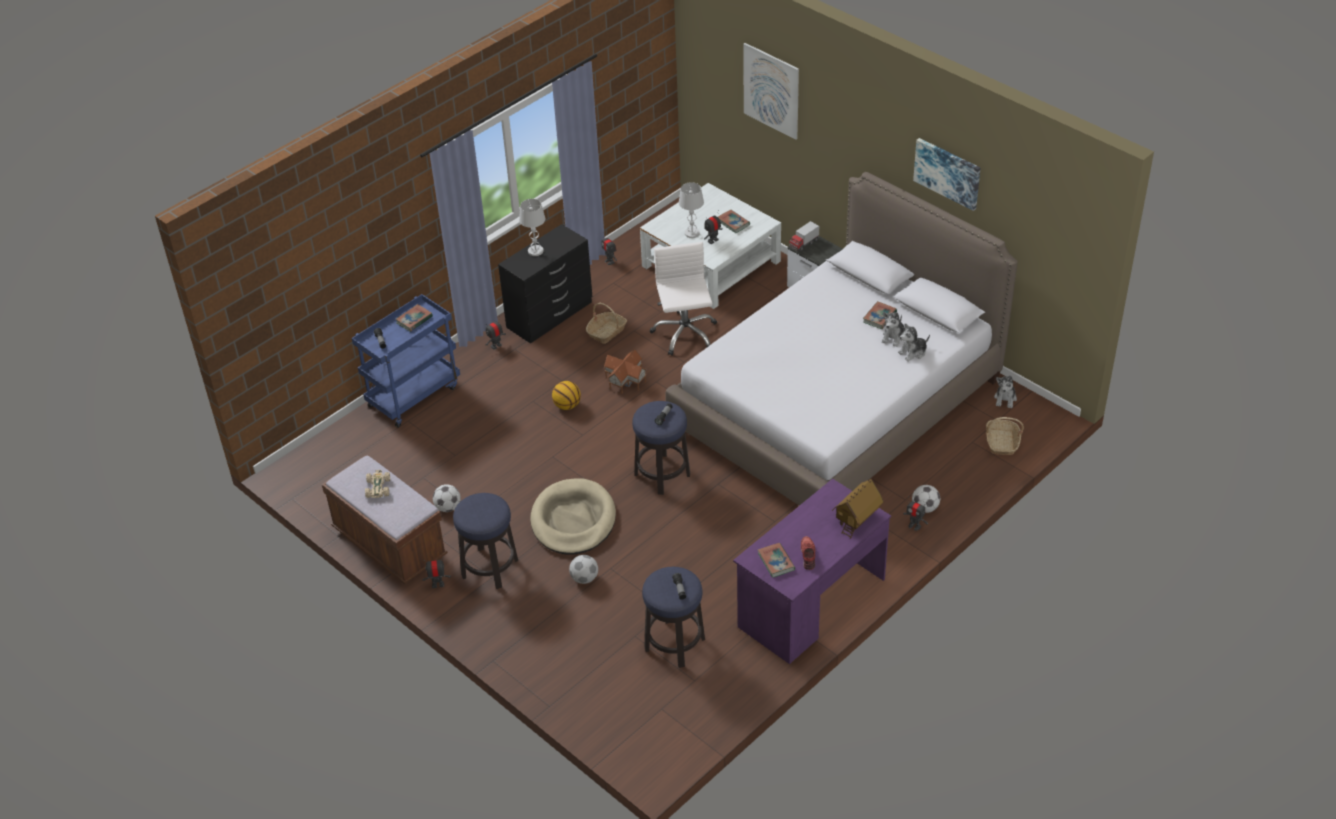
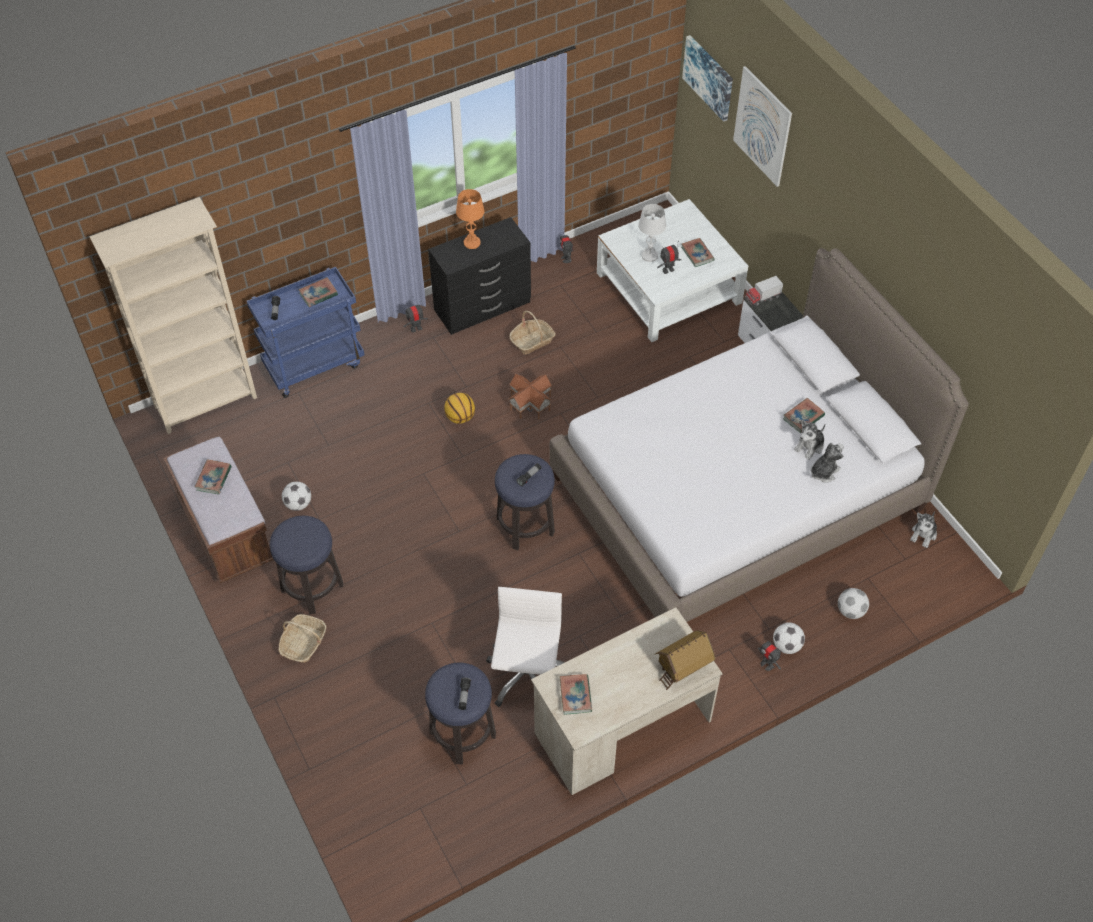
camera: 15 degrees right, 10 degrees up
(325, 448) = (207, 403): none -> beige bookcase
(378, 487) = (213, 478): beige toy car -> book
(438, 584) = (254, 591): toy robot -> none
(535, 251) = (472, 242): white table lamp -> orange table lamp
(573, 520) = (415, 555): beige dog bed -> none
(584, 578) = (401, 627): football -> football (850, 611)
(684, 334) = (610, 364): white office chair -> white office chair (526, 676)
(808, 555) = (613, 697): red shoe -> none
(811, 603) = (622, 727): purple desk -> beige desk
(913, 352) = (824, 471): plush toy -> plush toy turned 150 degrees clockwise
(948, 173) = (919, 281): picture -> picture (709, 77)
(1002, 442) = (900, 587): basket -> basket (304, 643)

